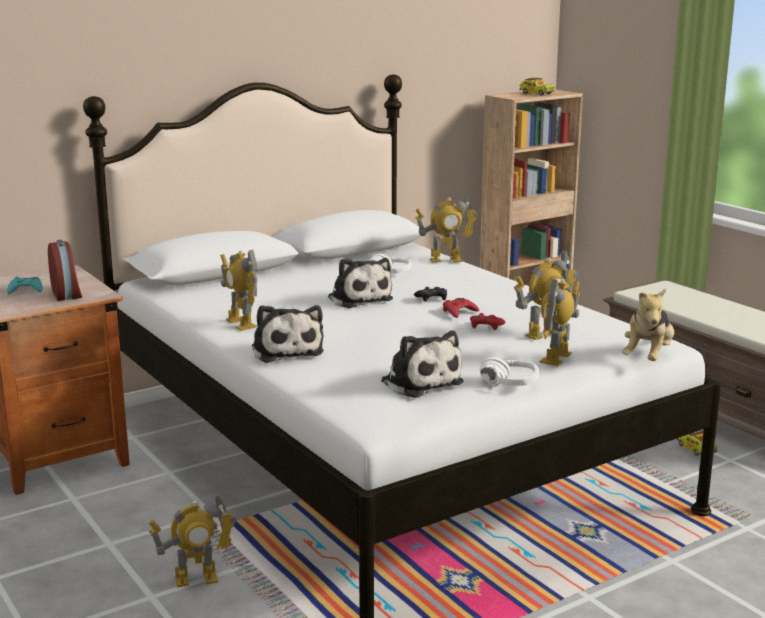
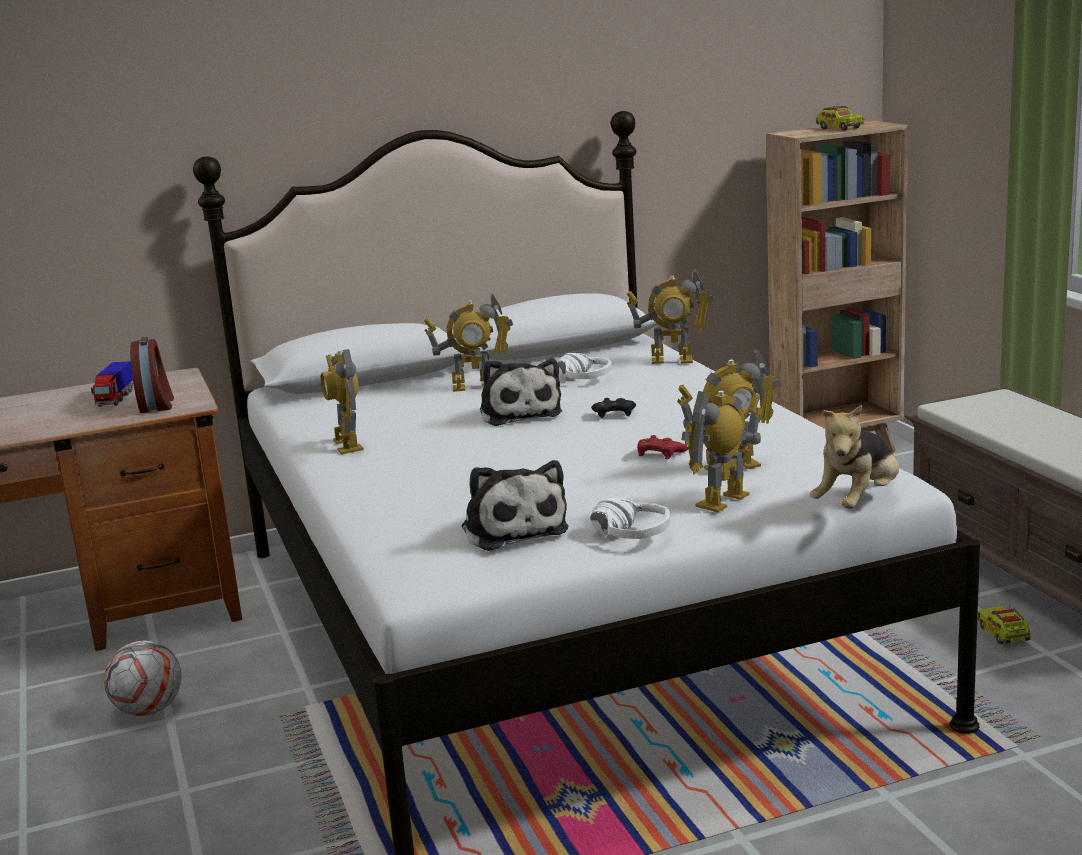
camera: 15 degrees right, 0 degrees up
(26, 290) = (115, 399): turquoise game controller -> toy truck
(87, 538) = (149, 710): none -> football
(196, 579) = (247, 773): toy robot -> toy robot (474, 387)
(286, 350) = (377, 482): plush toy -> none
(459, 311) = (637, 432): red game controller -> none

